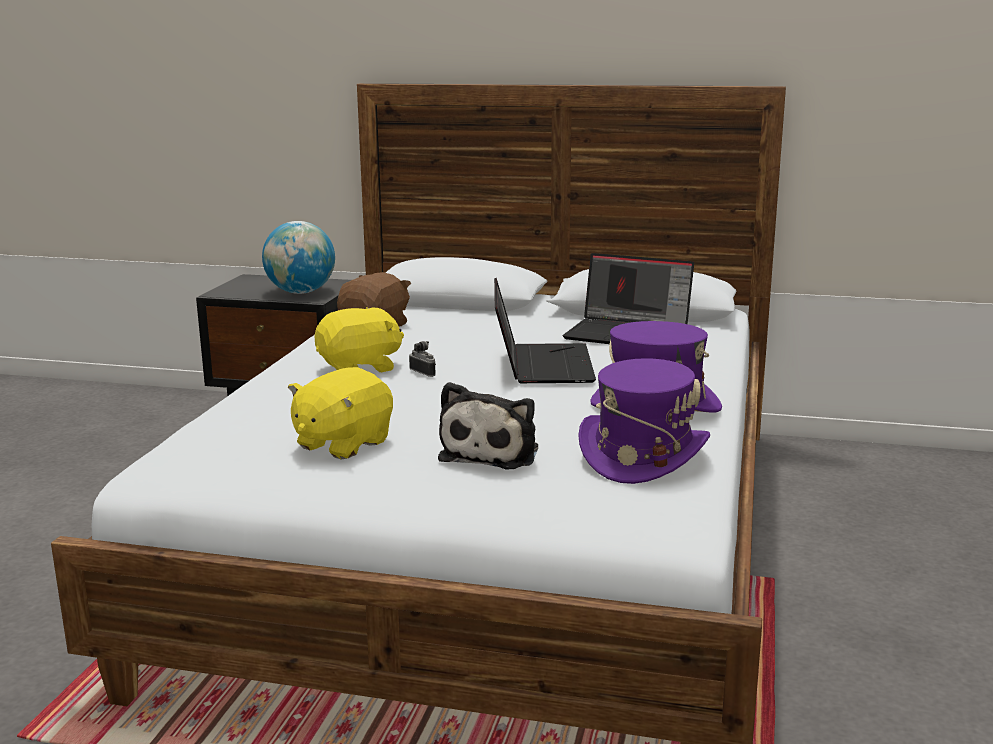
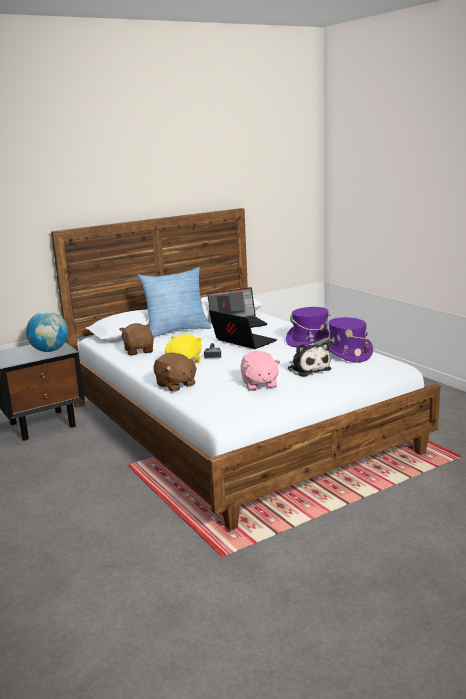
camera: 45 degrees left, 0 degrees up
(256, 394) = (176, 385): none -> brown plush toy
(342, 444) = (259, 384): yellow plush toy -> pink plush toy
(509, 315) = (176, 331): none -> pillow

